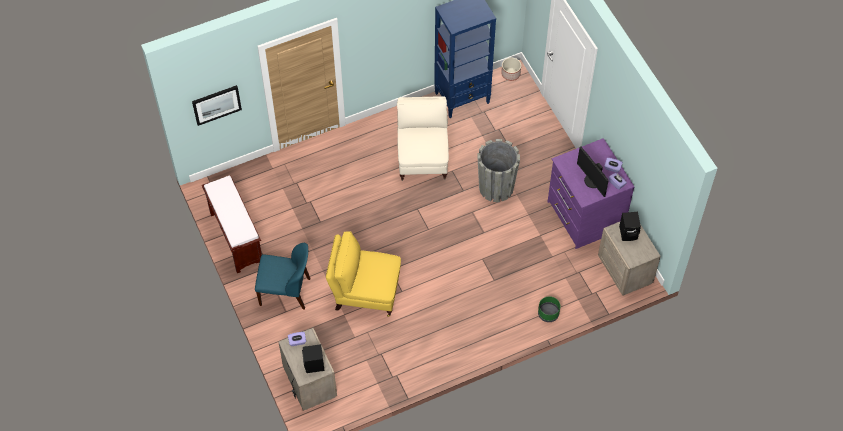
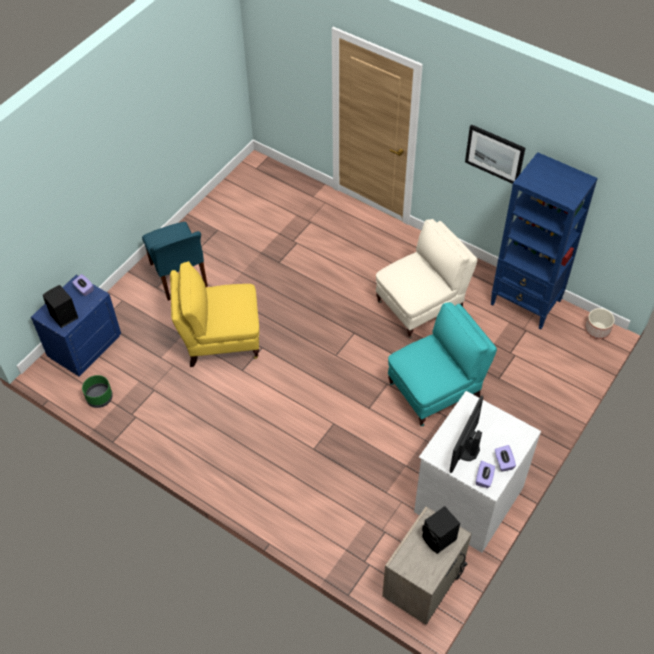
camera: 60 degrees right, 5 degrees down
(216, 104) = (284, 70): picture -> picture (495, 154)
(235, 237) = (215, 209): brown bench -> none
(309, 383) = (84, 346): beige nightstand -> blue nightstand
(365, 292) = (220, 339): yellow armchair -> yellow armchair turned 75 degrees counterclockwise
(496, 187) = (436, 390): grey planter -> turquoise armchair
(548, 313) = (305, 526): green planter -> green planter (99, 397)
(584, 215) = (467, 498): purple dresser -> white dresser

